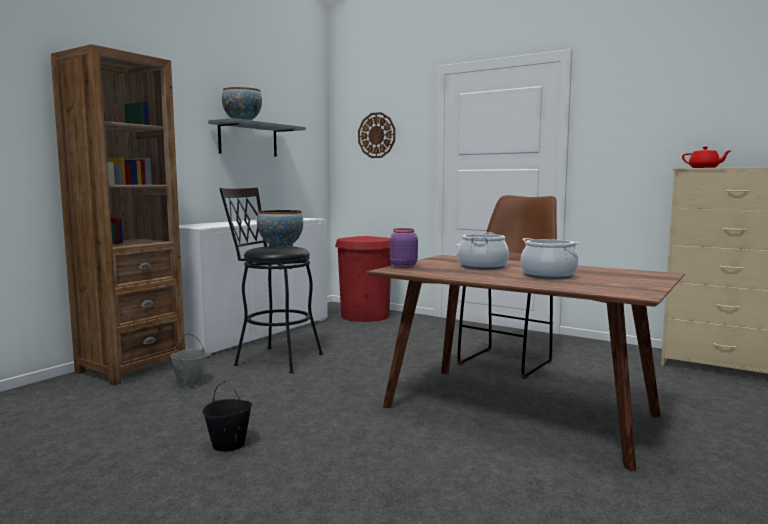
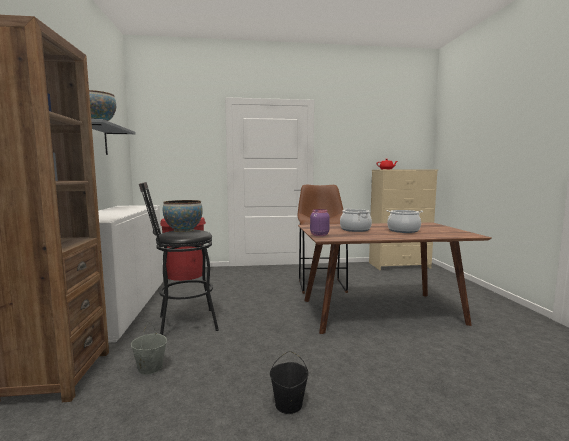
camera: 40 degrees left, 0 degrees up
(376, 135) = (176, 142): wall clock -> none

